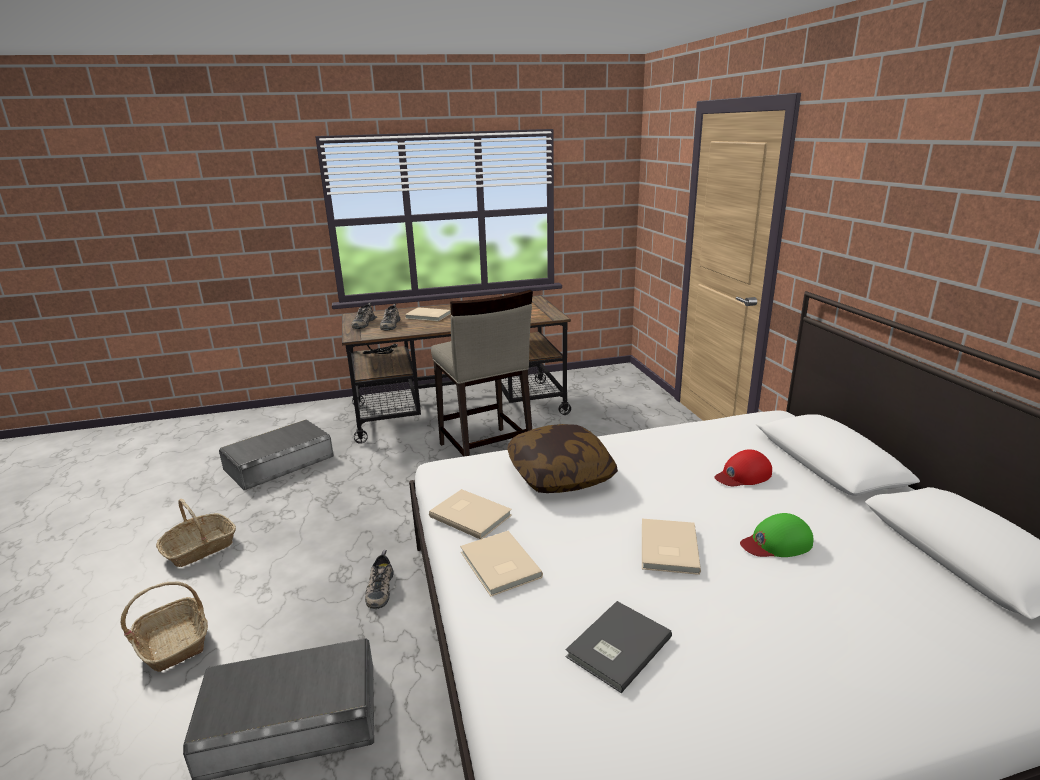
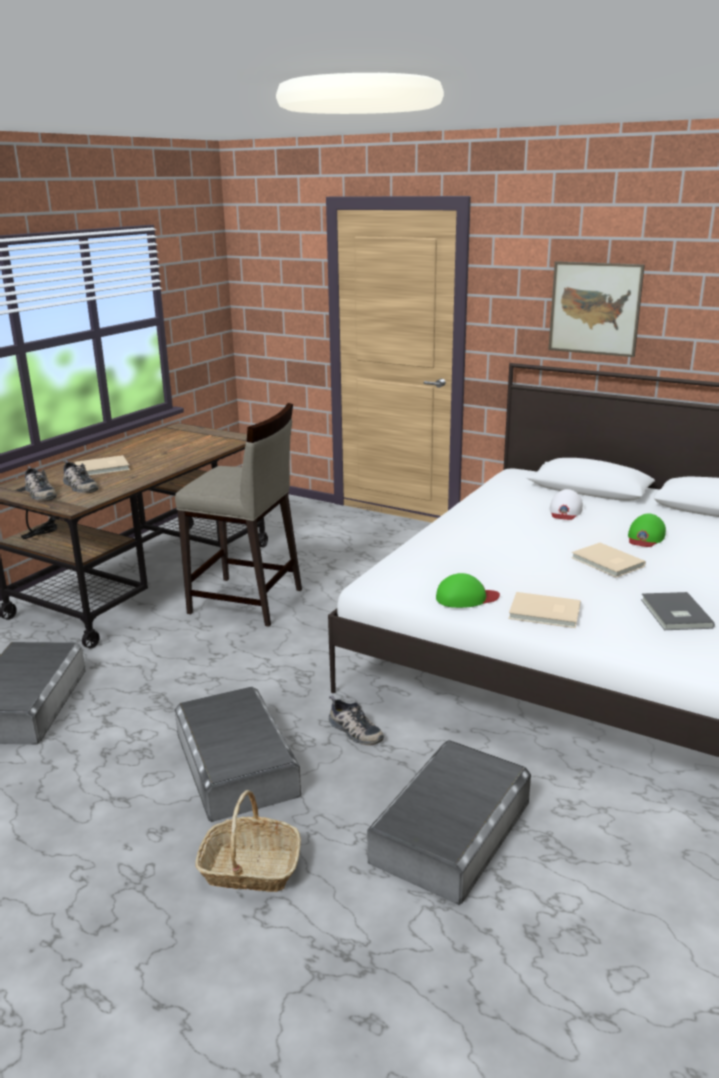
camera: 45 degrees left, 0 degrees up
(200, 548) = (104, 807): basket -> none
(287, 565) = (235, 764): none -> grey storage box
(471, 514) = (466, 598): beige book -> green cap
(560, 475) = (467, 553): pillow -> none
(743, 475) = (565, 511): red cap -> white cap
(899, 237) = (595, 308): none -> picture

